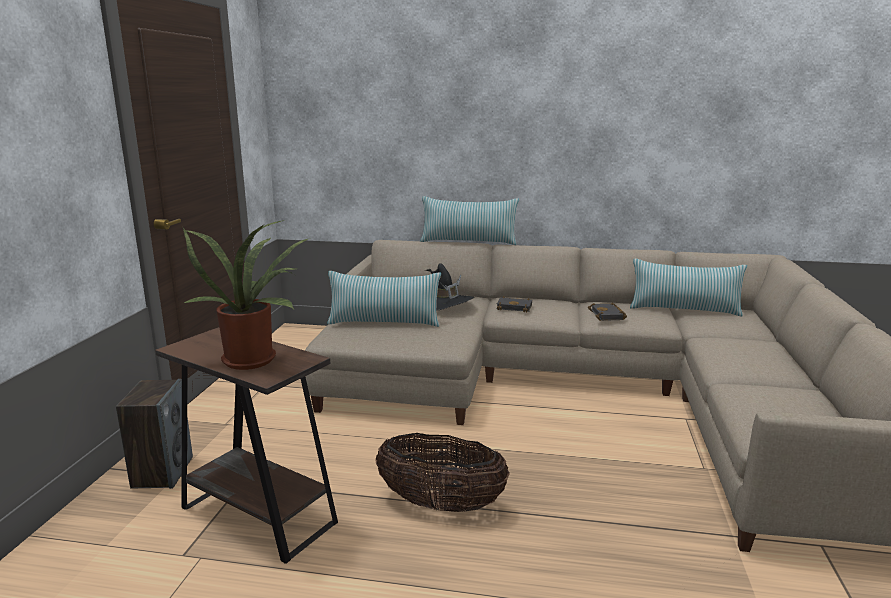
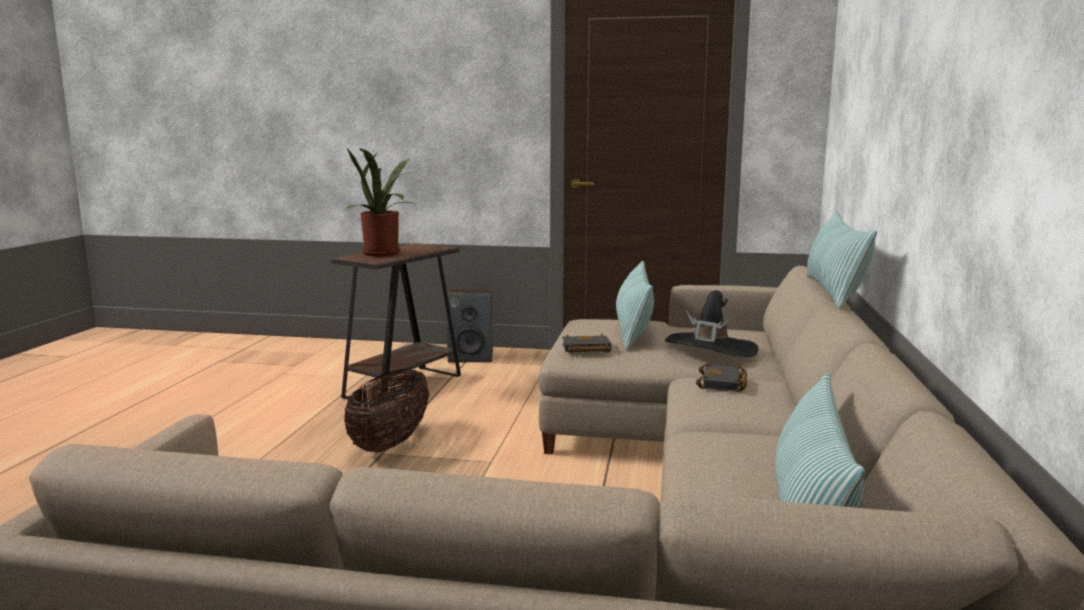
camera: 90 degrees right, 5 degrees down
(608, 315) = (714, 440): black book -> black book (585, 349)

